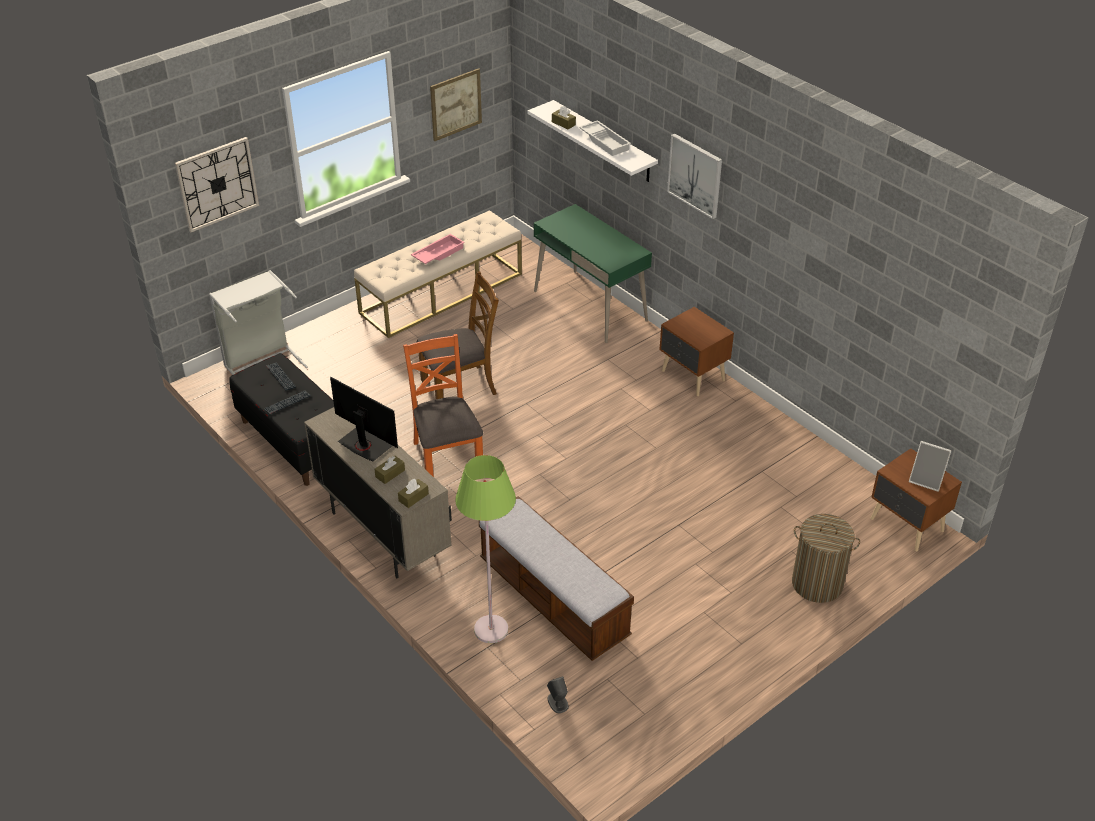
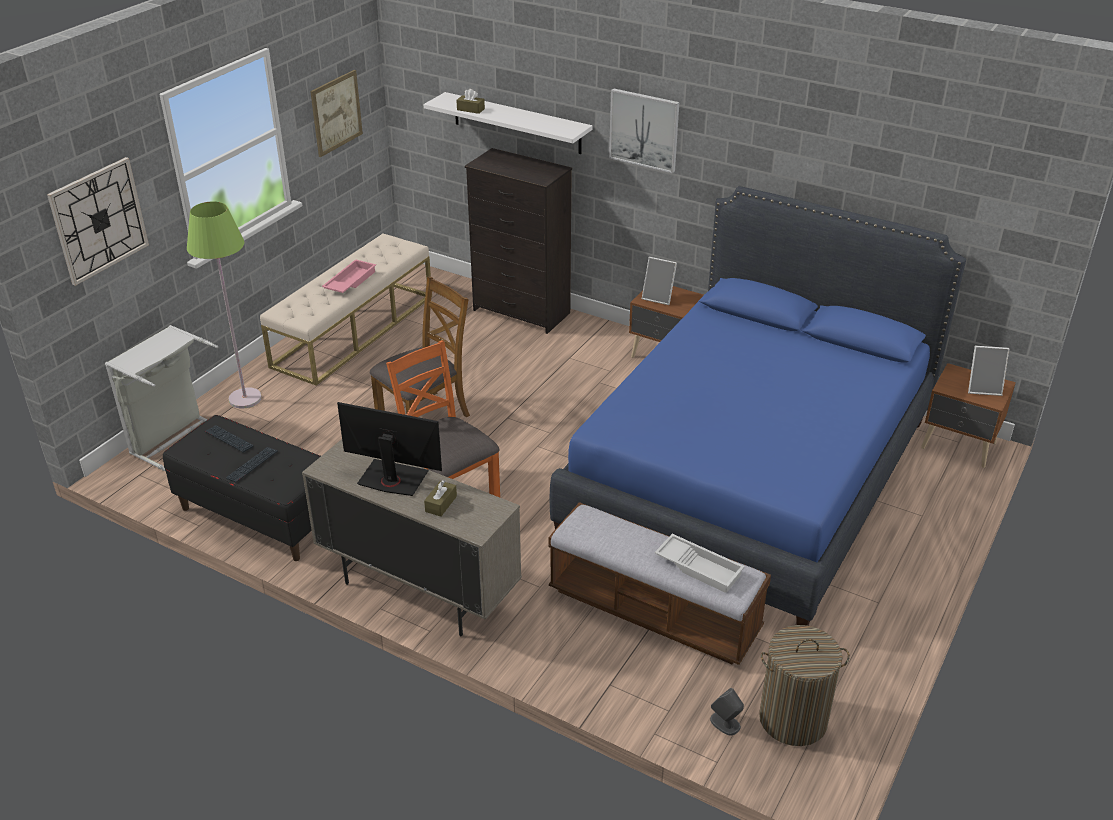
camera: 20 degrees left, 5 degrees down
(413, 497) = (484, 523): brown tissue box -> none
(491, 629) = (603, 663): green floor lamp -> green floor lamp (245, 398)
(590, 306) = (521, 312): green desk -> black dresser
(605, 141) = (526, 118): white tray -> white tray (699, 567)
(689, 325) = (659, 297): none -> picture frame
(701, 505) = (750, 475): none -> blue bed
(817, 584) = (913, 523): laundry basket -> laundry basket (793, 719)

